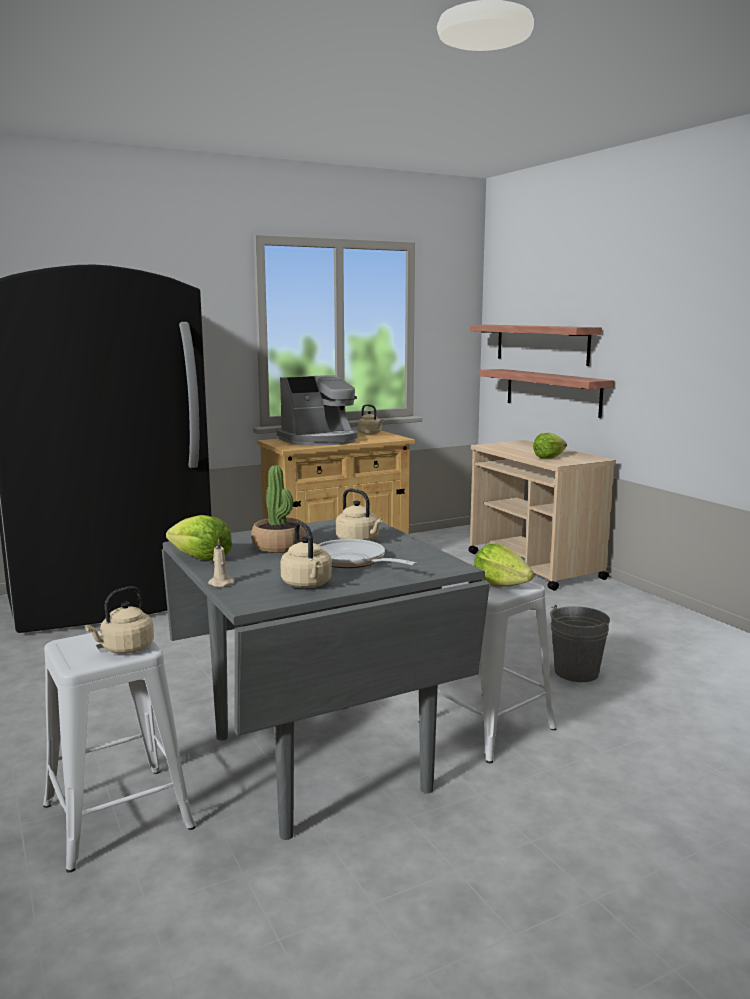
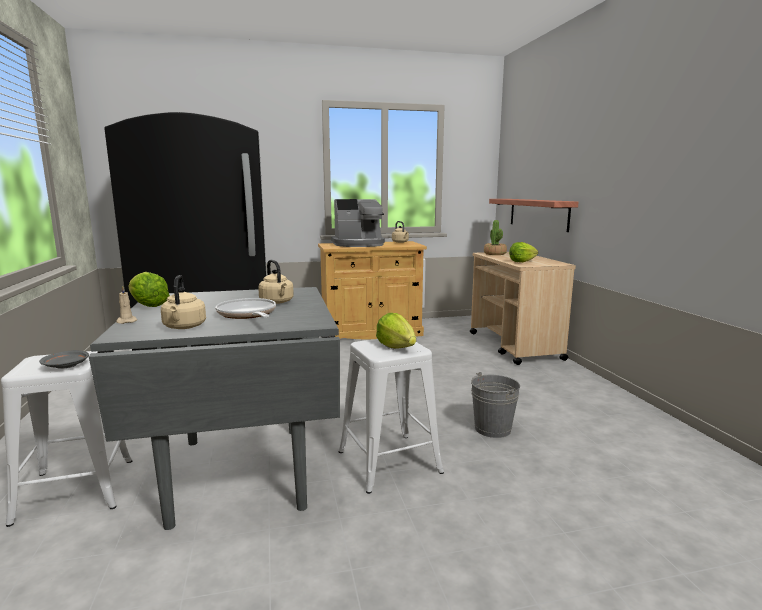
camera: 15 degrees right, 0 degrees up
(125, 649) = (66, 366): beige kettle -> grey plate
(279, 546) = (215, 301): potted plant -> potted plant (495, 254)
(541, 343) = (532, 177): shelf -> none

